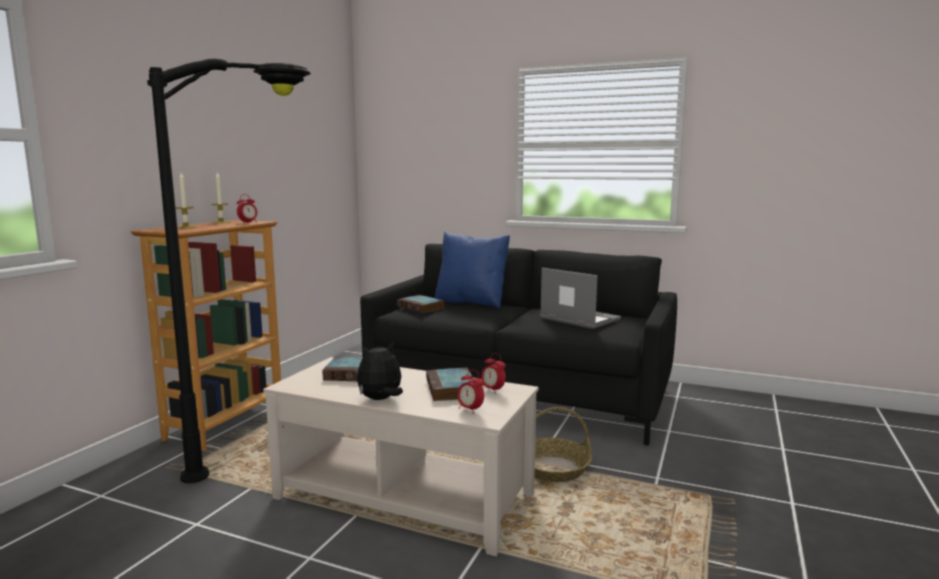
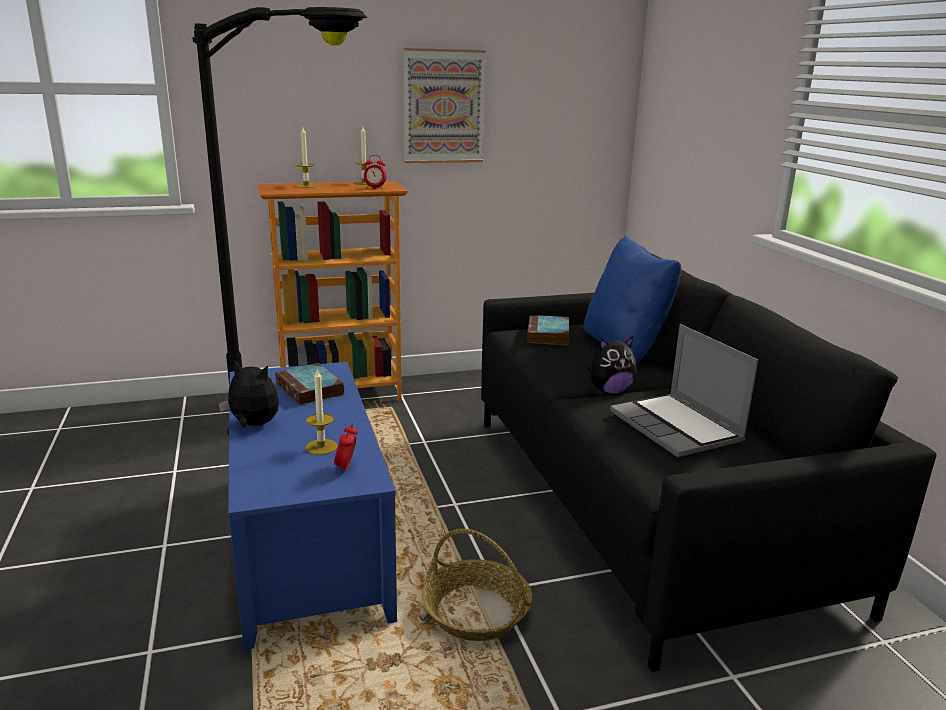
camera: 50 degrees right, 10 degrees up
(258, 156) = (443, 107): none -> picture
(404, 496) = (308, 542): beige coffee table -> blue coffee table
(451, 389) = (321, 447): book -> candle
(470, 410) = (271, 477): alarm clock -> none
(510, 320) = (609, 391): none -> plush toy
(578, 319) = (677, 427): laptop -> laptop turned 150 degrees clockwise

